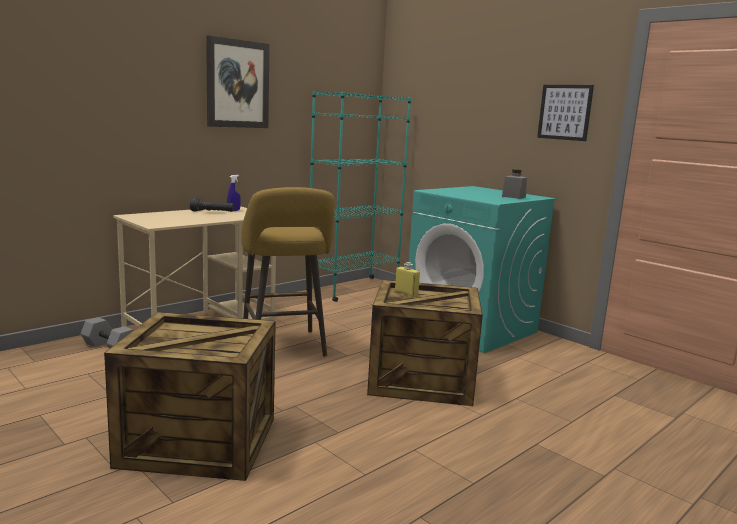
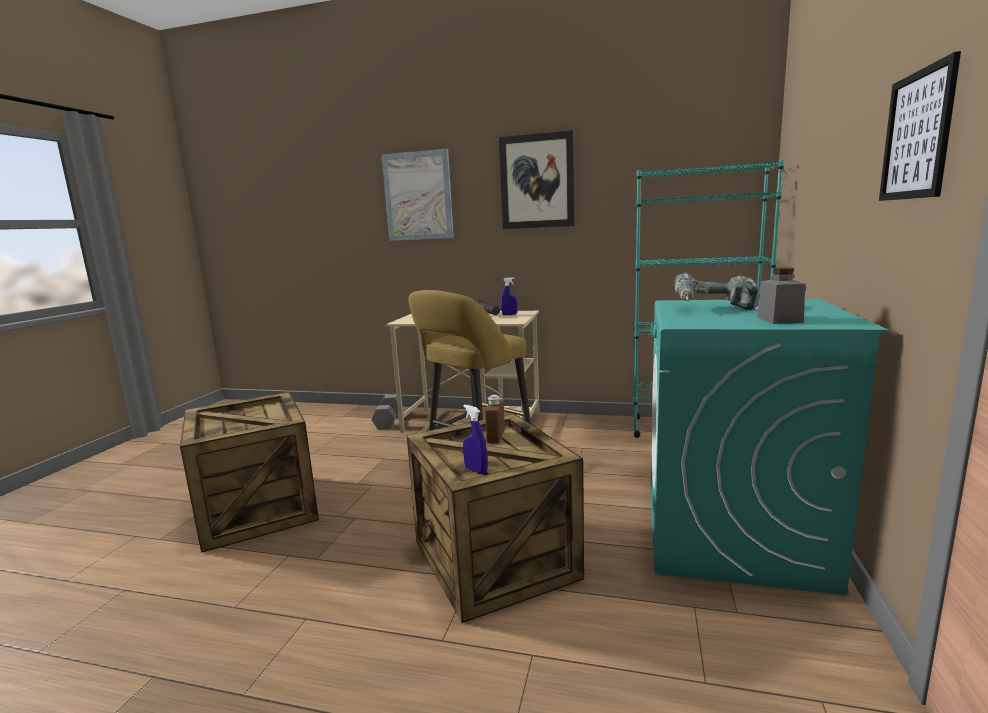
camera: 60 degrees right, 0 degrees up
(116, 81) = (418, 196): none -> picture
(406, 293) = (495, 437): yellow bottle -> brown bottle
(452, 308) = (476, 471): none -> blue spray bottle
(467, 193) = (714, 309): none -> power drill

